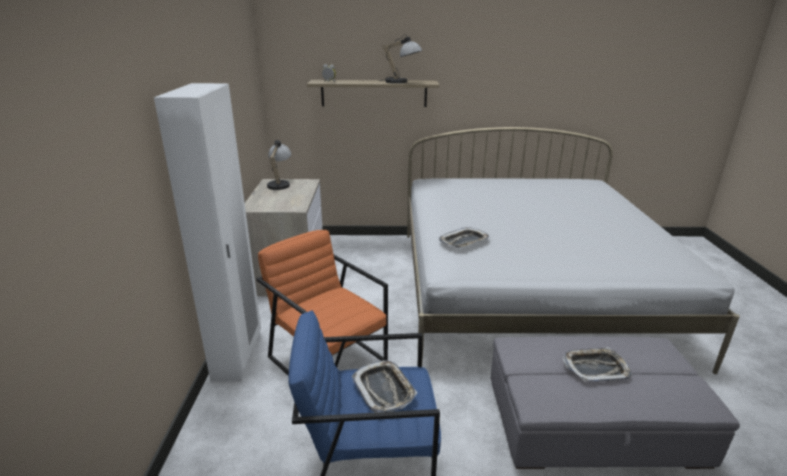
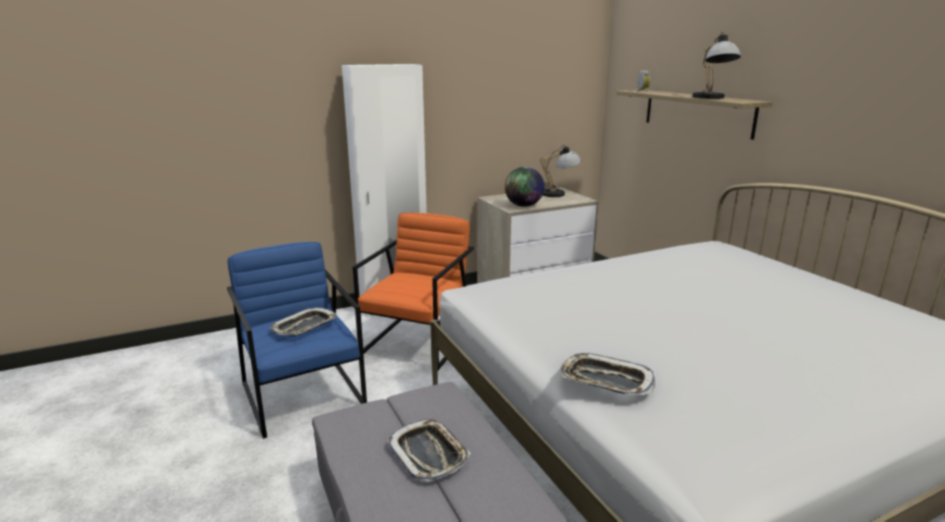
camera: 65 degrees right, 5 degrees down
(295, 202) = (523, 206): none -> globe
(464, 241) = (544, 283): tray -> tray (605, 381)

